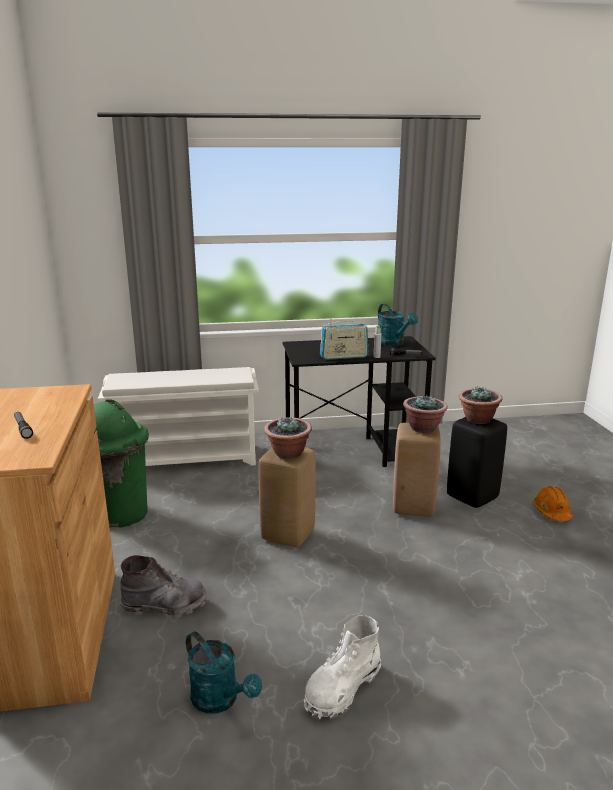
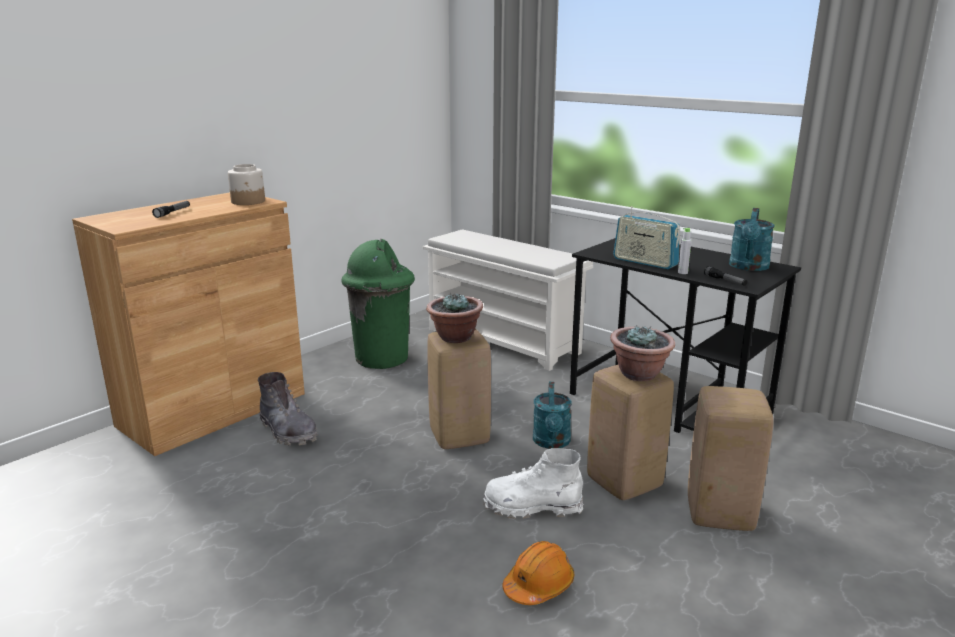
camera: 50 degrees right, 0 degrees up
(56, 395) = (248, 202): none -> jar
(220, 700) = (197, 508): turquoise watering can -> turquoise watering can (552, 443)
(342, 688) = (263, 563): white boot -> white boot (532, 507)
(472, 497) = (718, 514): black stool -> beige stool
(477, 420) = (734, 395): potted plant -> none
(552, 512) = (801, 593): orange hard hat -> orange hard hat (539, 585)

